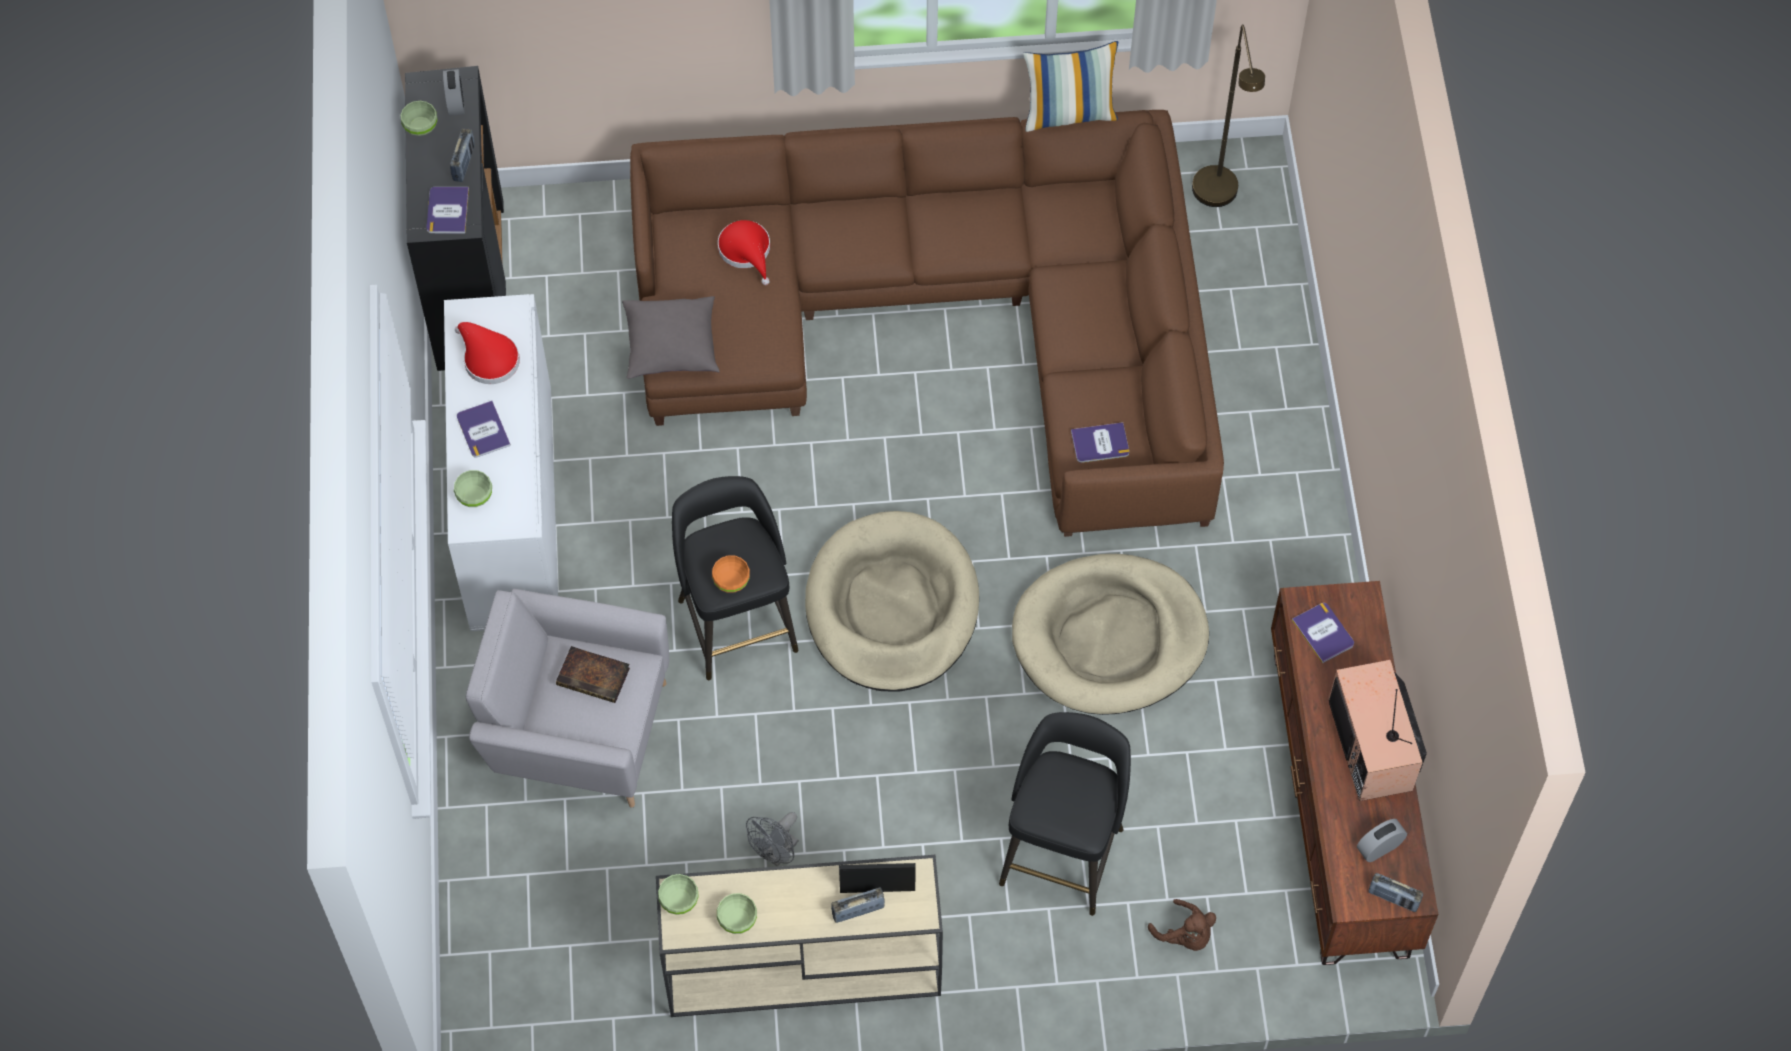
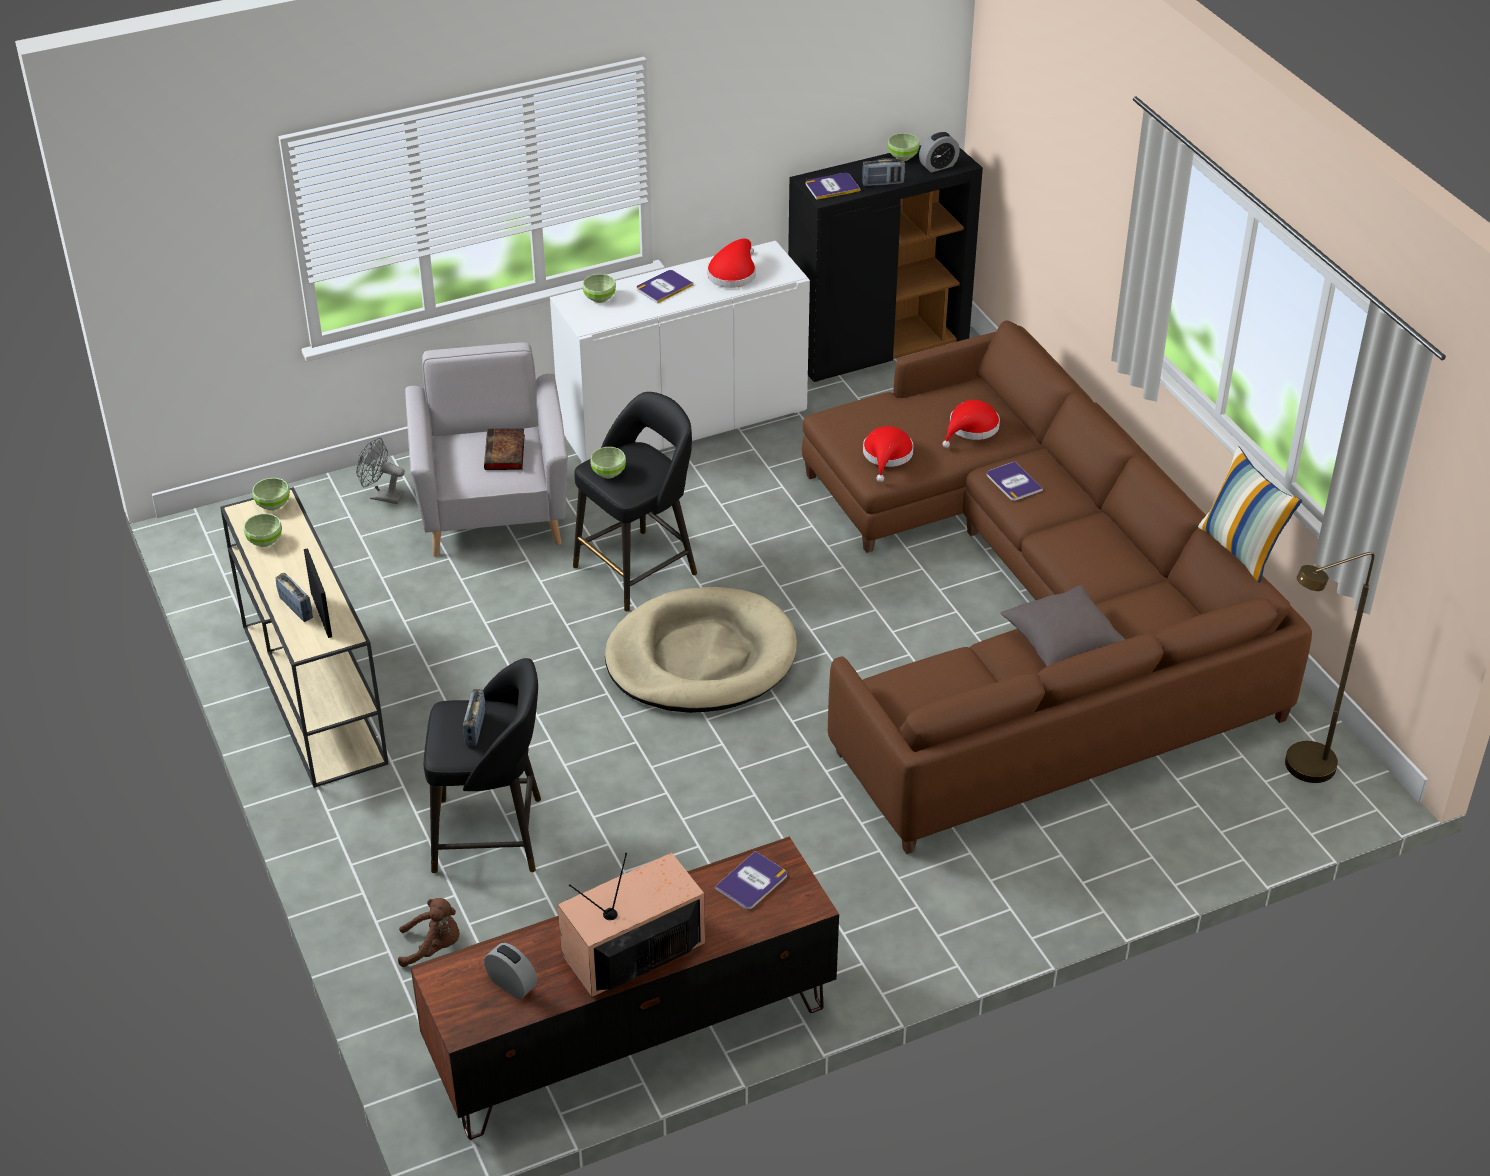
camera: 70 degrees right, 20 degrees down
(671, 347) = (849, 416): grey pillow -> grey pillow (1062, 643)
(732, 582) = (608, 473): orange bowl -> green bowl
(756, 337) = (887, 456): none -> red hat
(776, 854) = (420, 649): grey fan -> grey fan (382, 496)
(1100, 443) = (906, 693): book -> book (1013, 482)
(1109, 638) = (740, 812): beige dog bed -> none
(1185, 935) = (433, 947): brown plush toy -> brown plush toy turned 120 degrees counterclockwise
(1393, 898) = (455, 1010): radio -> radio (475, 728)

